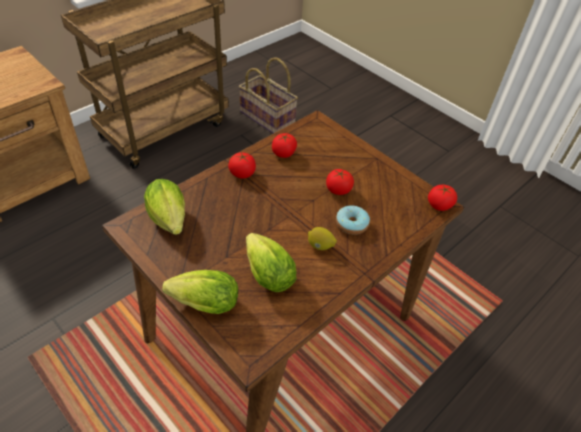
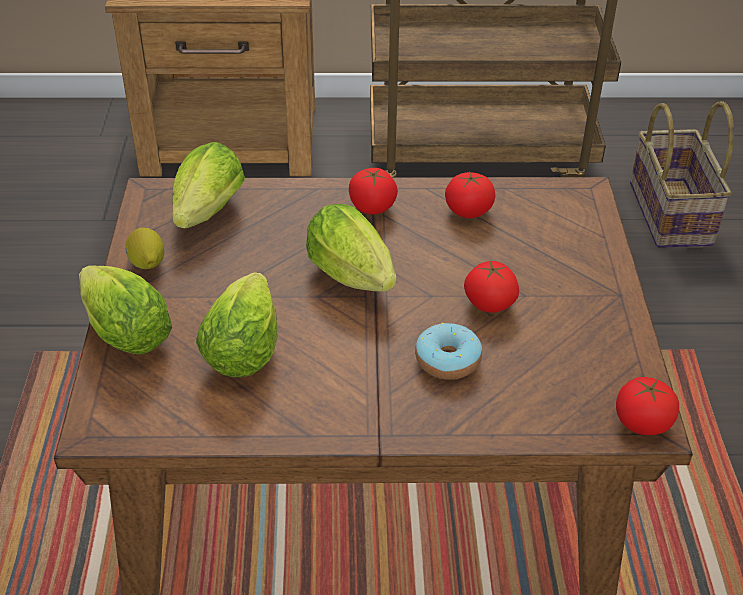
camera: 45 degrees right, 5 degrees down
(275, 211) = (355, 279): none -> lettuce
(320, 246) = (361, 359): lemon -> lemon (147, 264)

